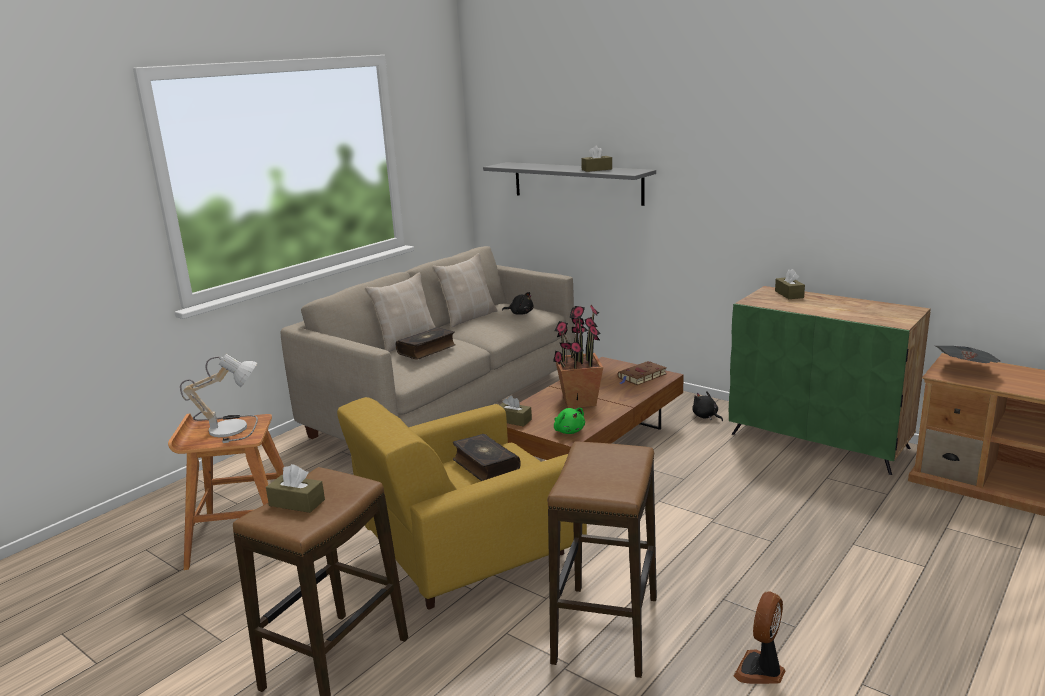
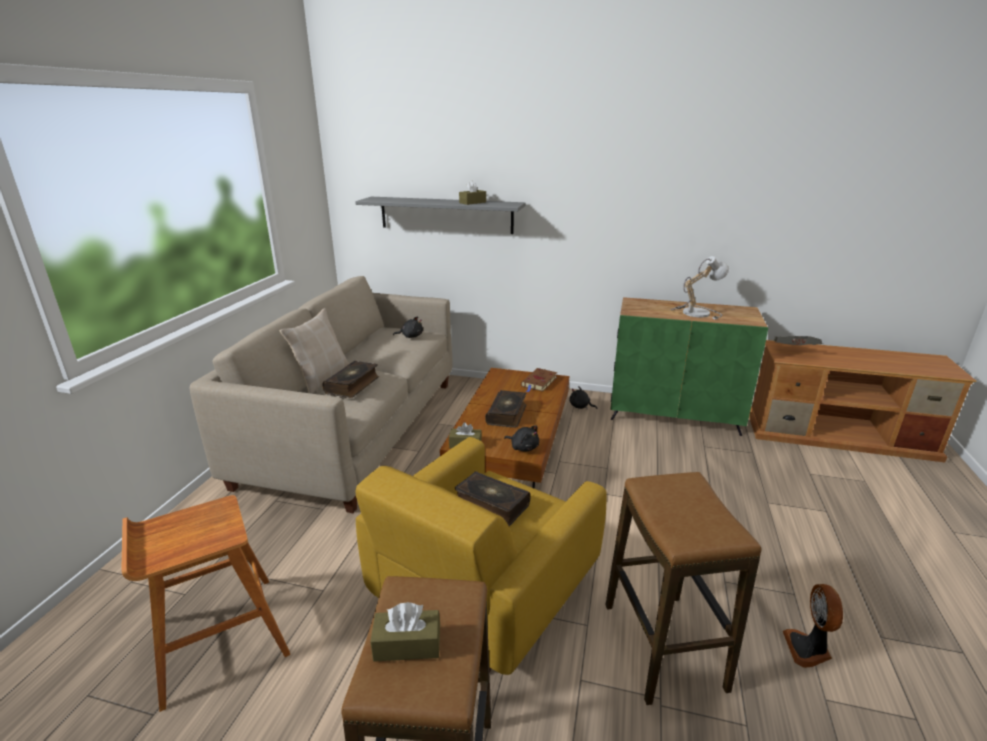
camera: 25 degrees left, 5 degrees up
(231, 427) = (194, 524): table lamp -> table lamp (695, 312)
(468, 317) = (363, 345): beige pillow -> none
(569, 431) = (523, 447): green plush toy -> black plush toy
(579, 401) = (507, 414): potted plant -> book
(789, 294) = (650, 303): brown tissue box -> none

